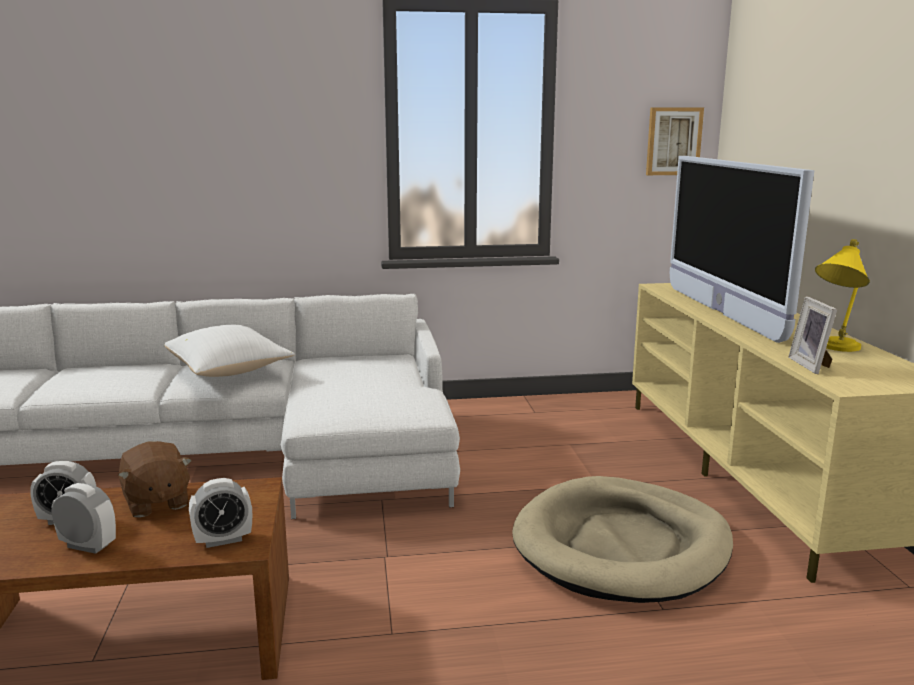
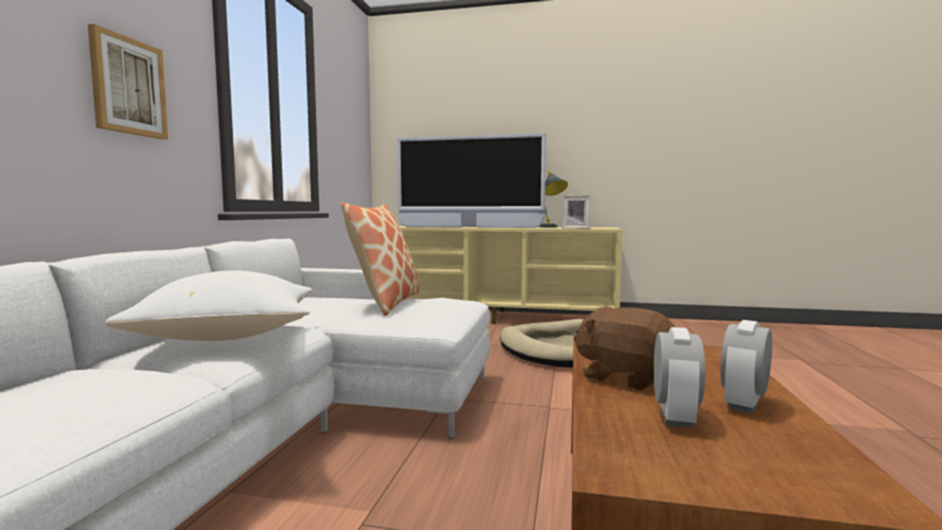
camera: 70 degrees left, 10 degrees down
(156, 502) = (625, 377): brown plush toy -> brown plush toy turned 135 degrees counterclockwise
(223, 540) = (708, 356): alarm clock -> none
(376, 385) = (385, 303): none -> pillow
(673, 141) = (358, 134): picture -> picture (128, 86)
(834, 349) = (551, 227): yellow table lamp -> grey table lamp

